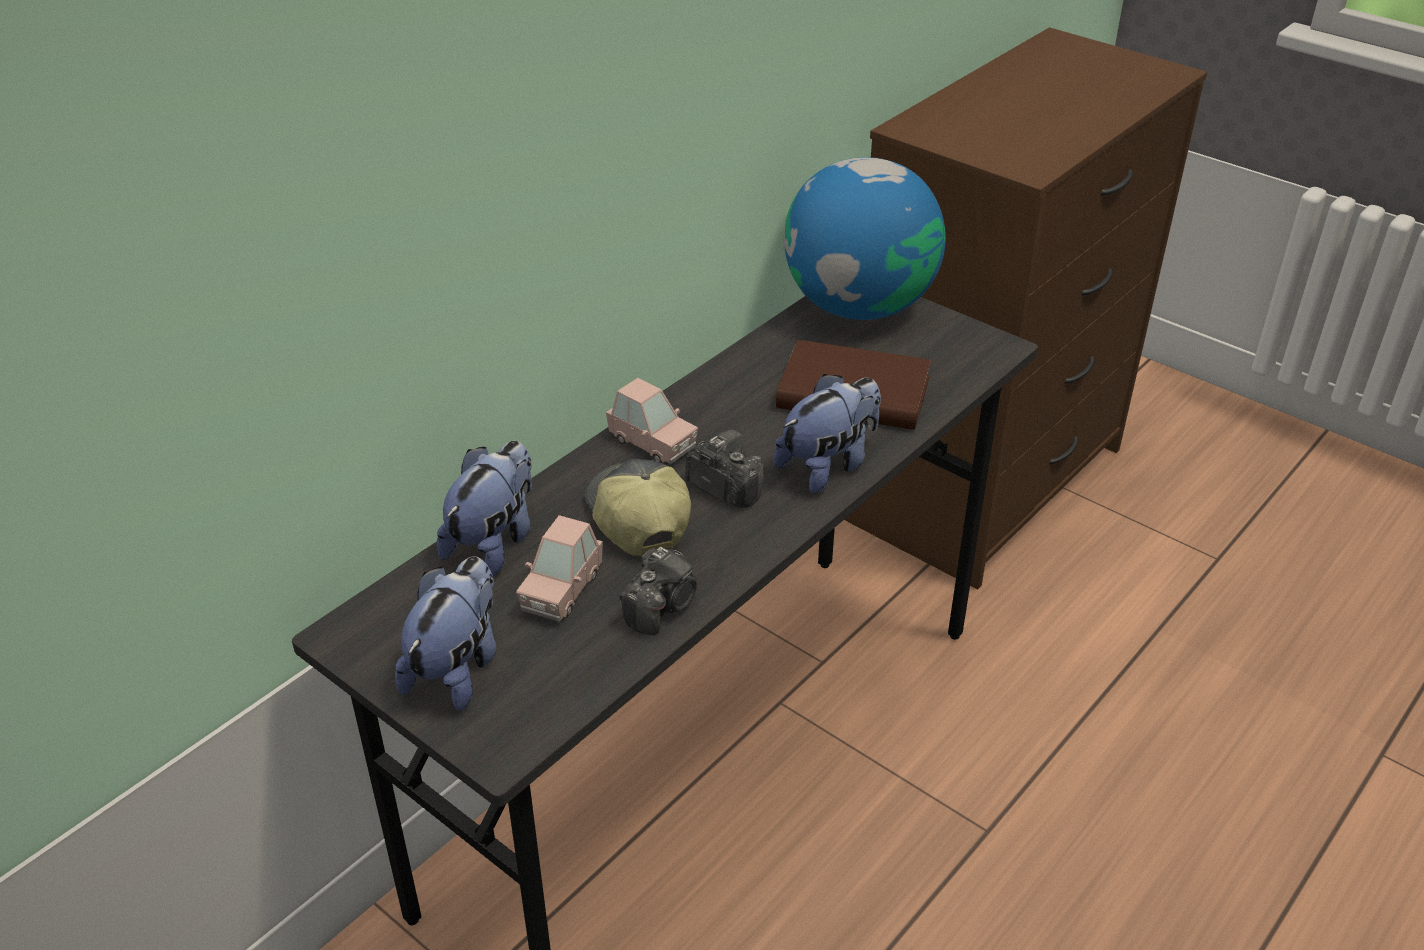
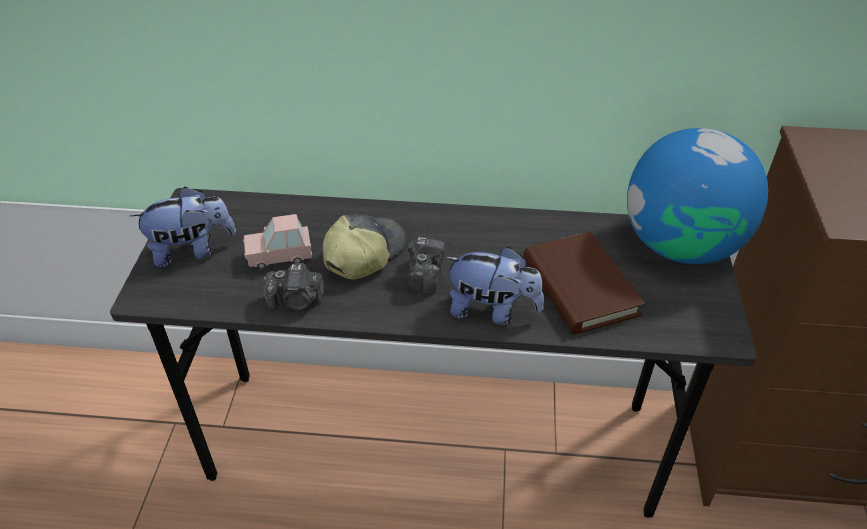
camera: 55 degrees right, 5 degrees up
(494, 541) = (298, 213): plush toy -> none
(652, 443) = (436, 226): pink toy car -> none

